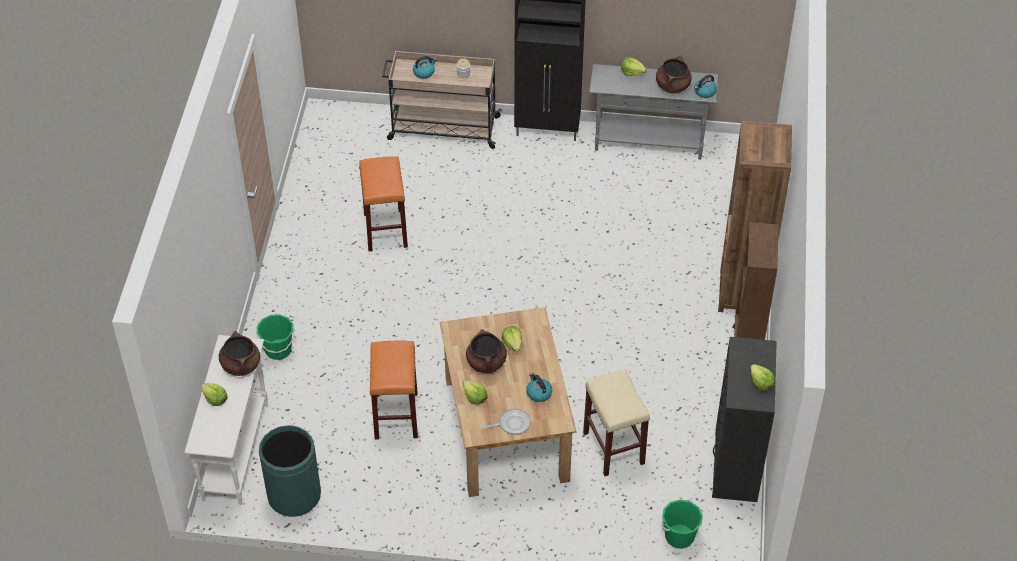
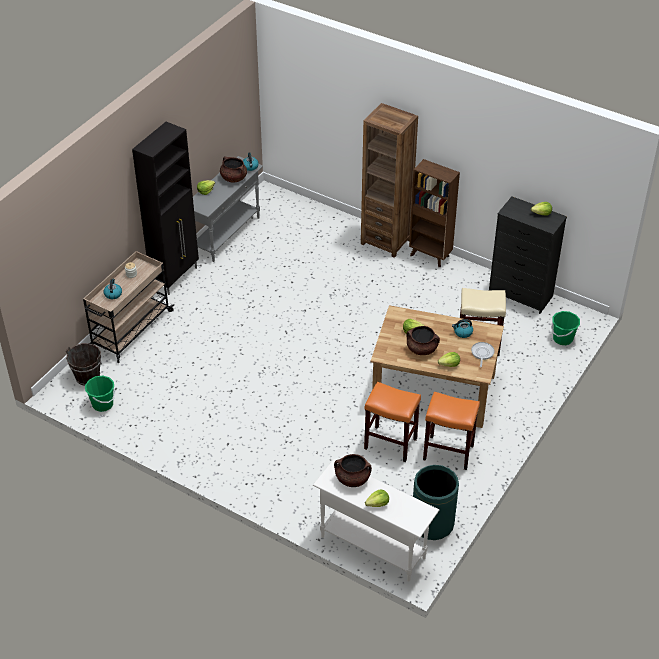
camera: 65 degrees left, 5 degrees down
(278, 350) = (288, 492): green bucket -> green bucket (103, 404)
(355, 125) = (88, 377): none -> brown bucket
(385, 230) = (209, 394): orange stool -> orange stool (447, 452)

